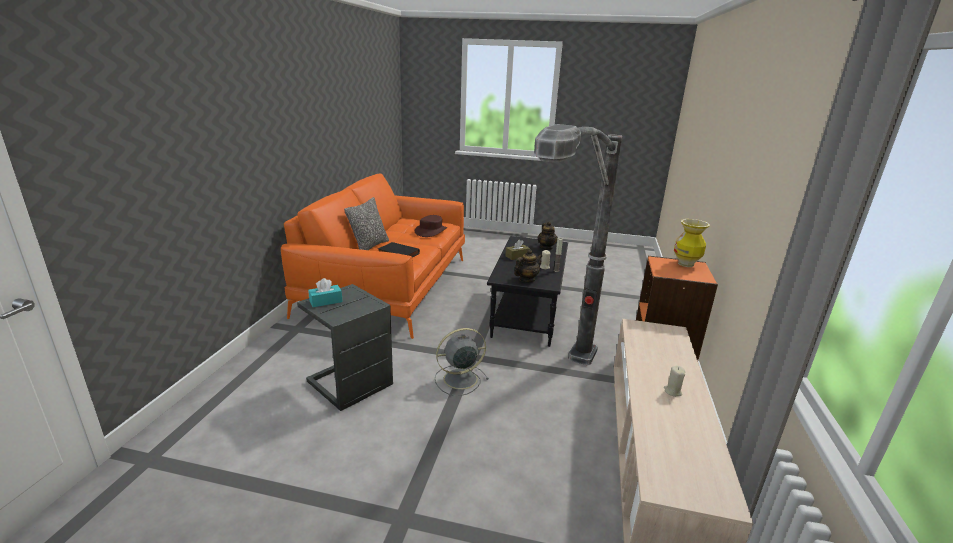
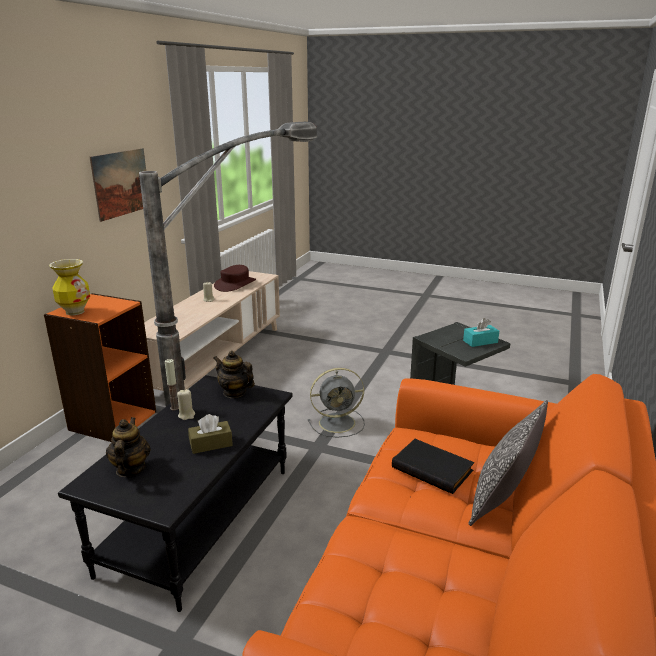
camera: 170 degrees left, 0 degrees up
(430, 231) = (368, 572): brown hat -> brown hat (235, 284)
(526, 280) = (234, 392): teapot -> teapot turned 60 degrees clockwise
(778, 209) = (121, 183): none -> picture

